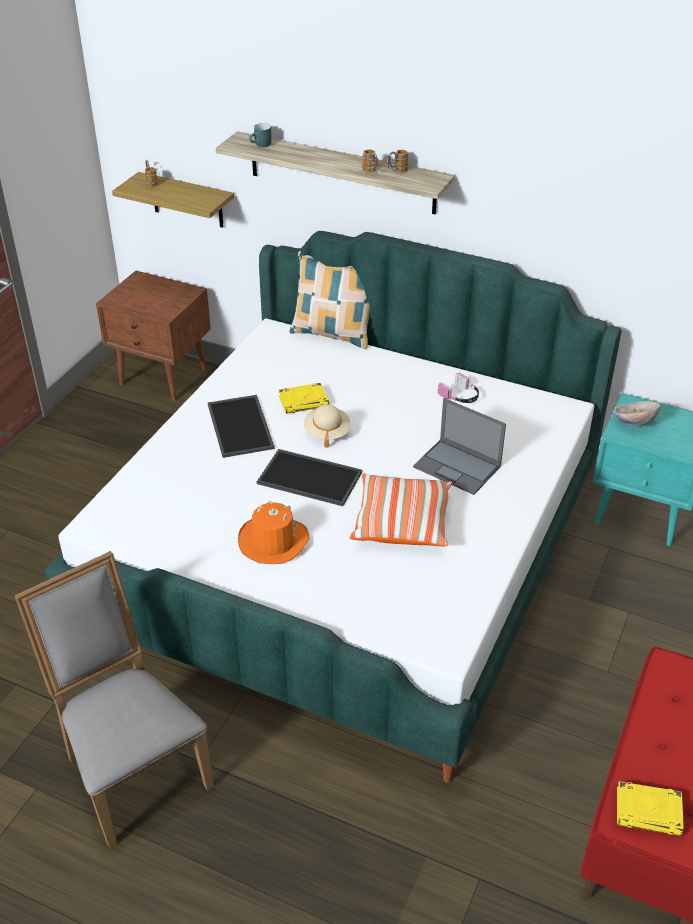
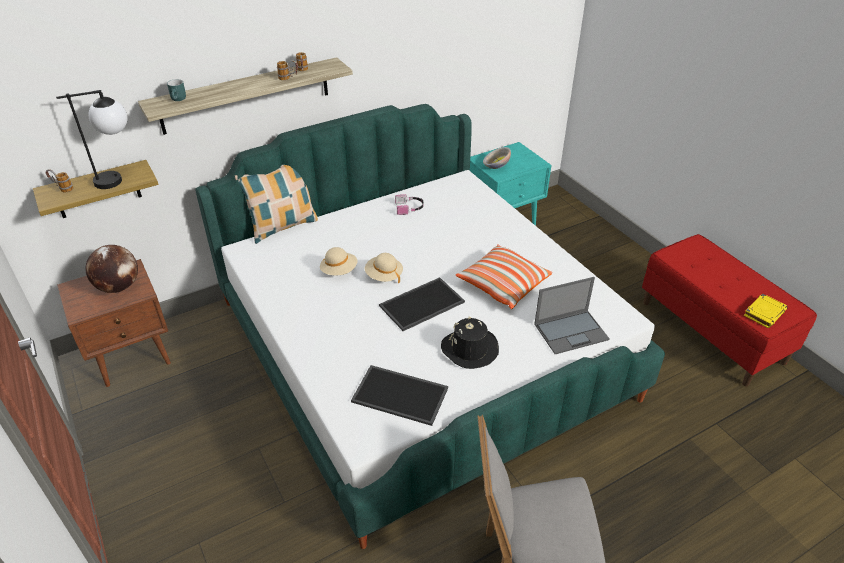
camera: 55 degrees left, 0 degrees up
(161, 299) = (119, 287): none -> globe
(190, 197) = (120, 179): none -> table lamp
(242, 426) = (332, 311): tray -> tray (401, 394)
(273, 541) = (469, 349): orange hat -> black hat
(304, 401) = (339, 271): yellow book -> beige hat
(458, 467) = (474, 240): laptop -> laptop (571, 331)

